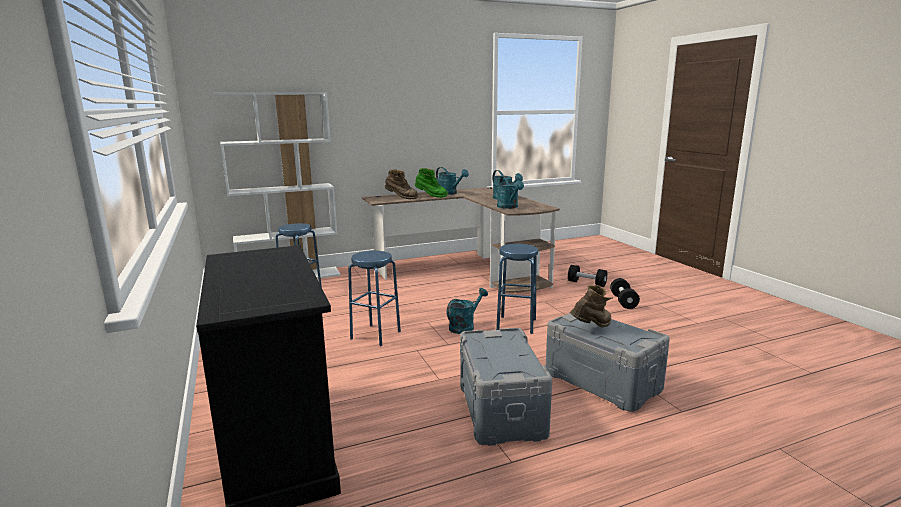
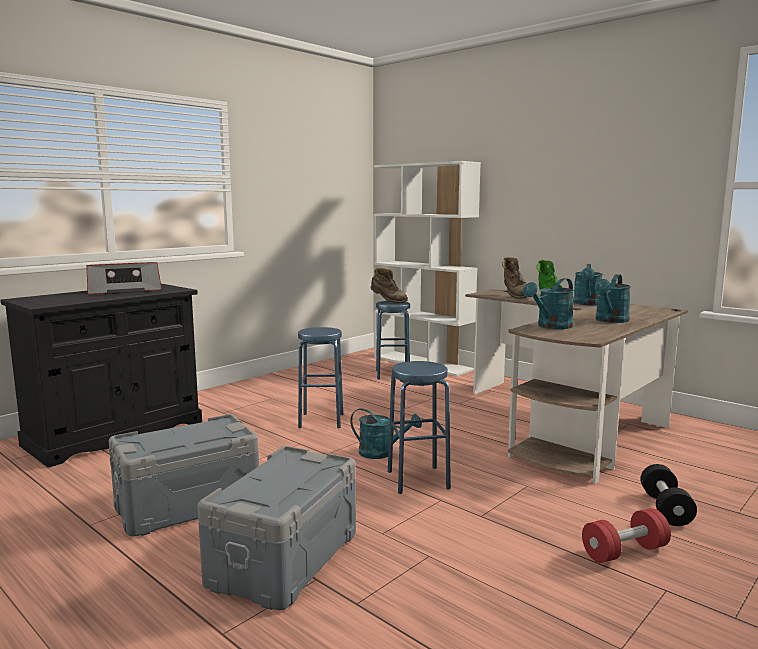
camera: 65 degrees right, 5 degrees down
(247, 268) = (124, 290): none -> radio
(592, 328) = (284, 472): brown boot -> brown boot (388, 301)
(623, 301) = (624, 552): black dumbbell -> red dumbbell

